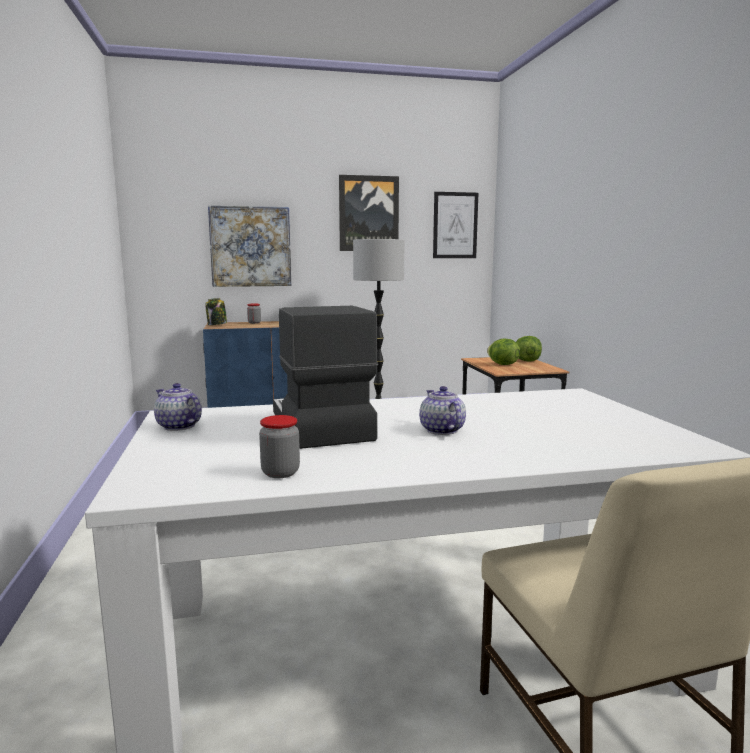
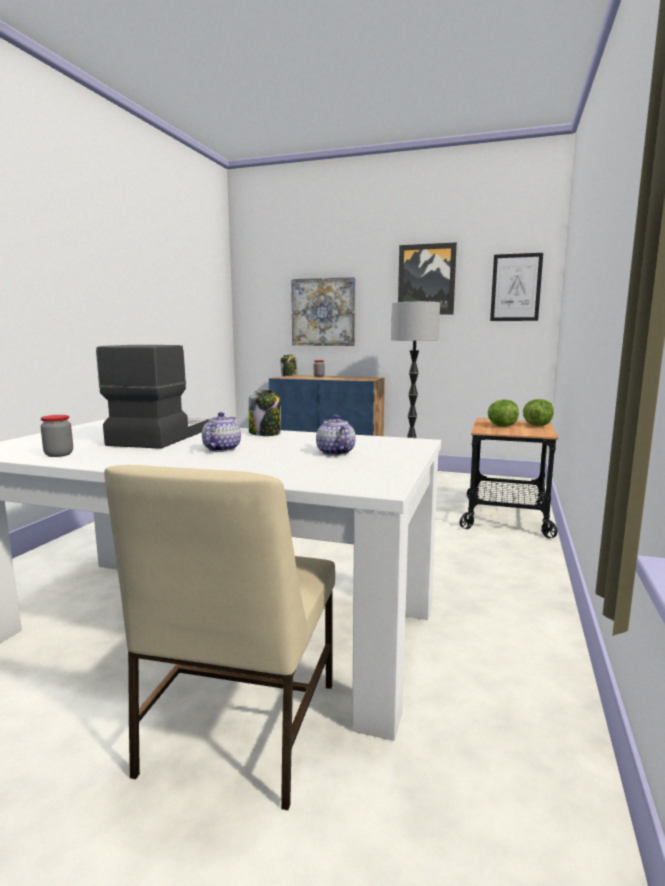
camera: 30 degrees right, 0 degrees up
(178, 426) = (89, 428): teapot -> teapot (334, 453)
(418, 403) = (265, 433): none -> jar

